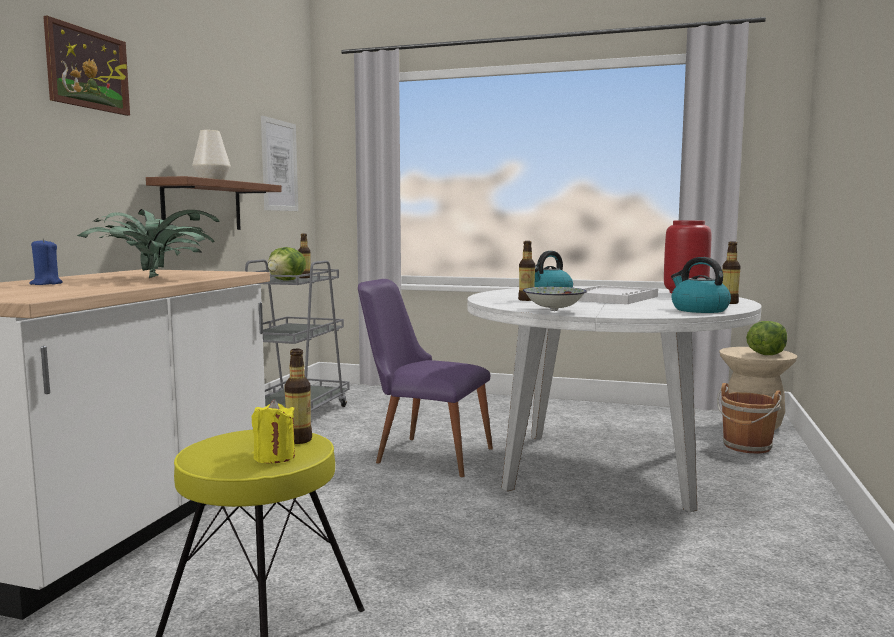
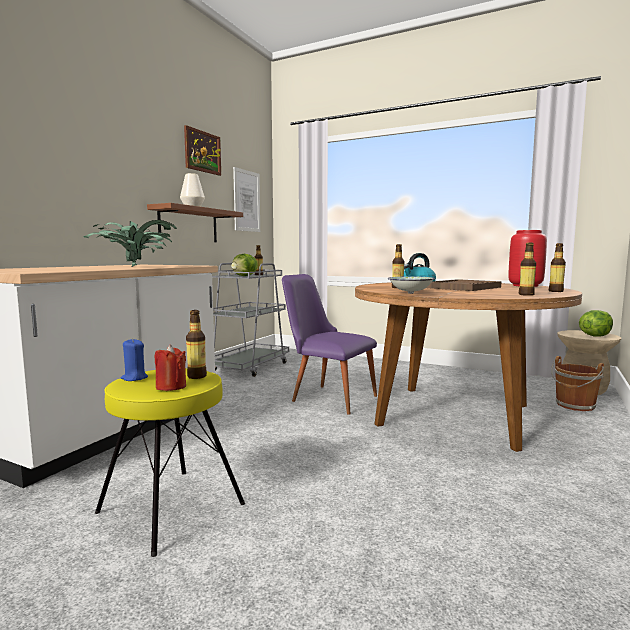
camera: 10 degrees right, 0 degrees up
(46, 284) = (60, 268): blue candle -> blue candle (134, 378)
(88, 69) = (105, 131): picture -> picture (202, 151)
(274, 457) = (171, 386): yellow candle -> red candle
(602, 468) = (454, 414): white dining table -> brown dining table
(612, 298) = (464, 287): white tray -> brown tray
(698, 310) = (526, 294): kettle -> bottle

